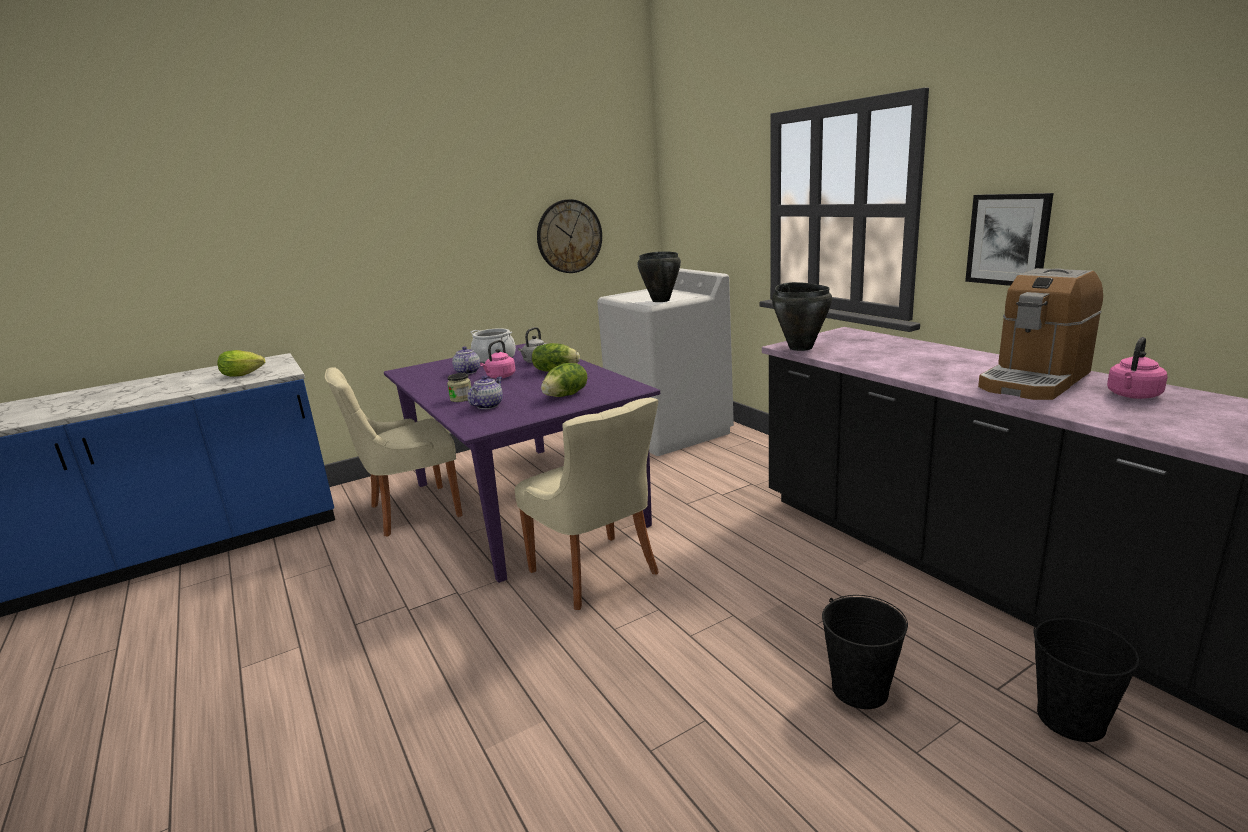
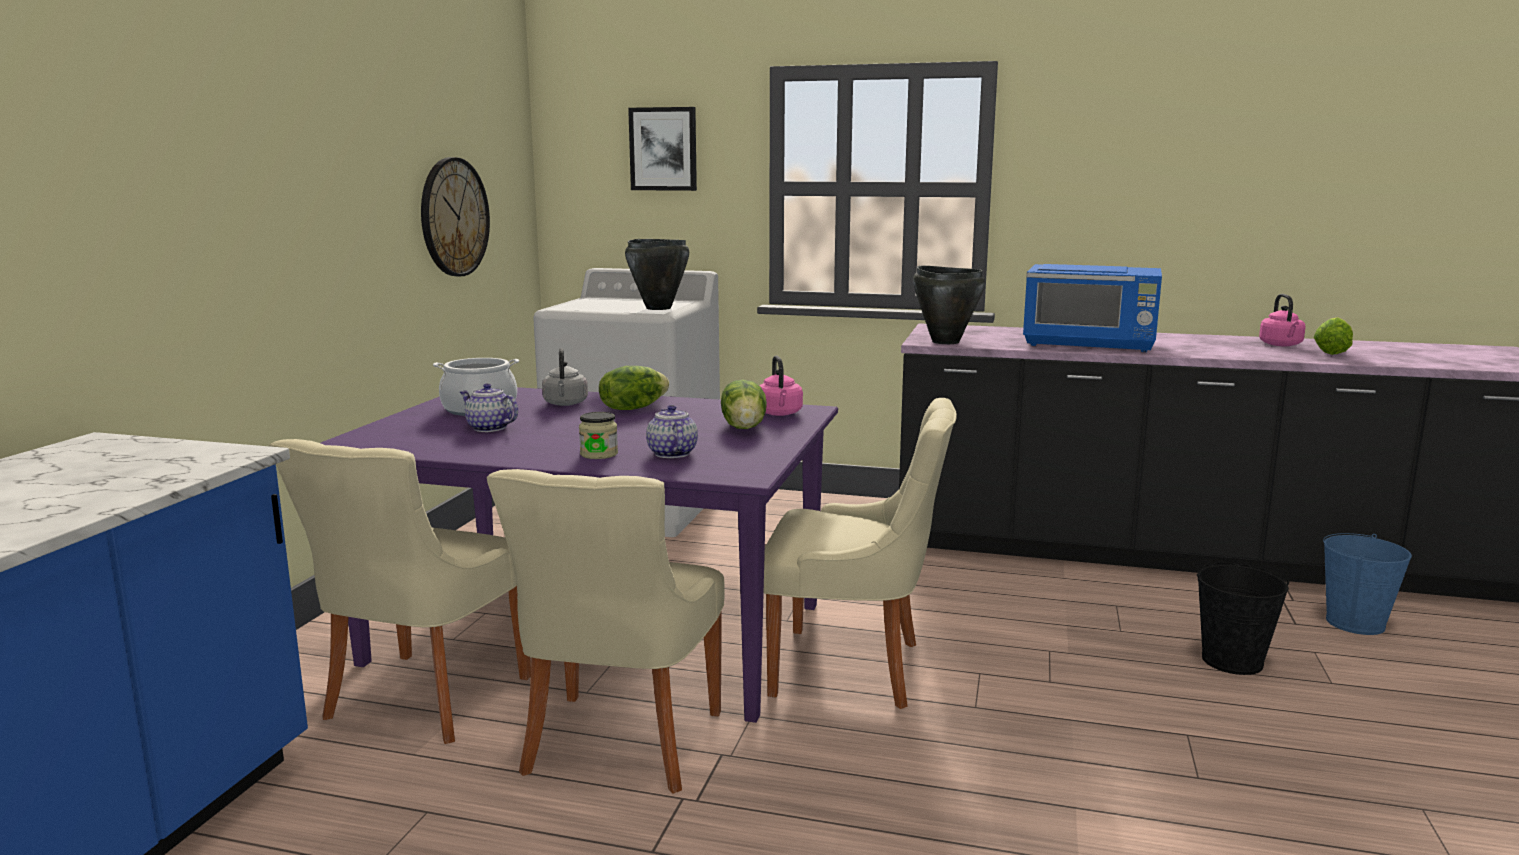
camera: 45 degrees left, 5 degrees down
(245, 375) = (138, 469): lettuce -> lettuce (1332, 352)
(430, 567) = (619, 746): none -> beige chair
(500, 377) = (570, 425): pink kettle -> pink kettle (780, 414)
(912, 366) = (1090, 345): none -> blue microwave
(1008, 239) = (1096, 219): picture -> picture (663, 149)
(1034, 380) = (1199, 343): coffee machine -> none
(1071, 719) = (1355, 623): black bucket -> blue bucket

